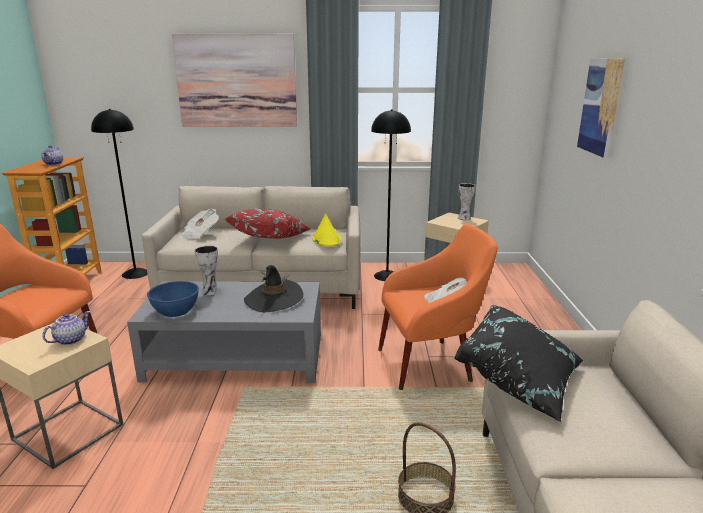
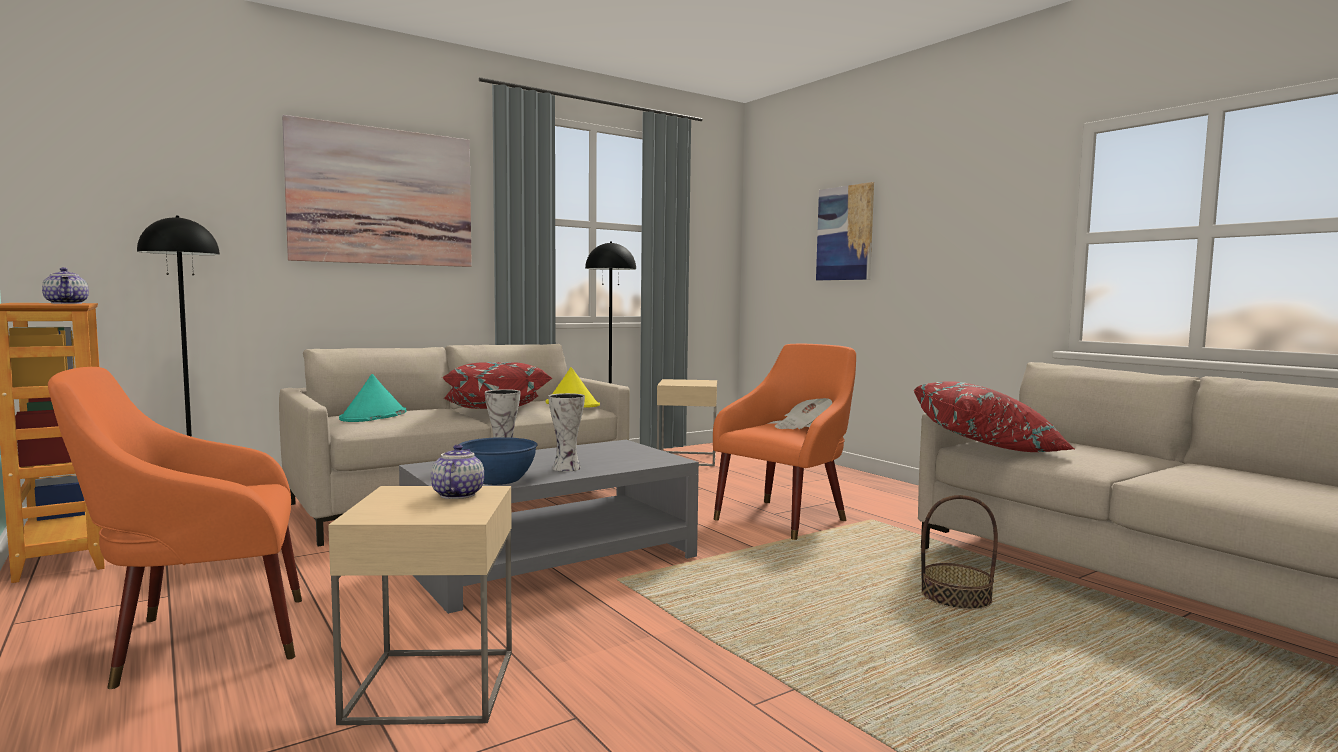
camera: 35 degrees left, 15 degrees down
(199, 234) = (373, 416): newspaper -> turquoise hat
(274, 299) = (607, 455): black hat -> none
(463, 218) = (689, 380): vase -> vase (566, 468)
(519, 380) = (987, 446): black pillow -> red pillow

